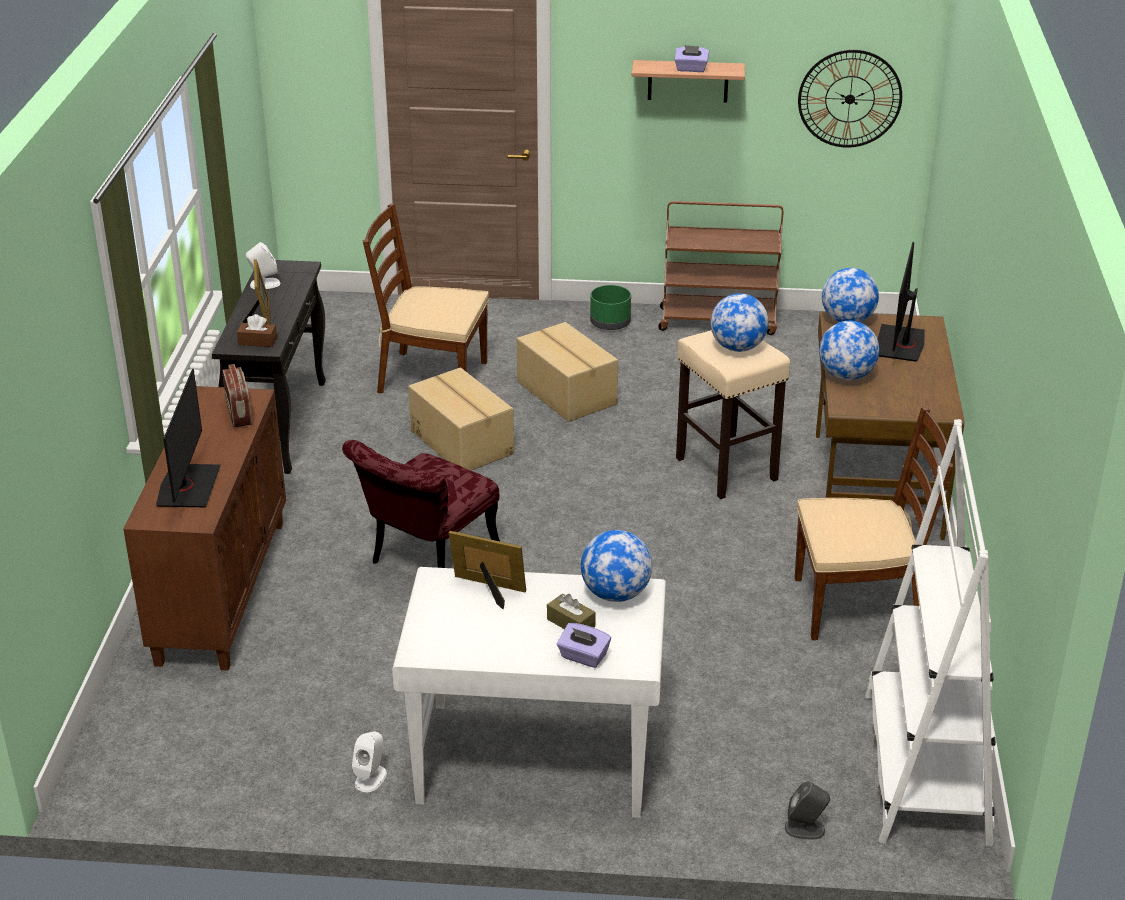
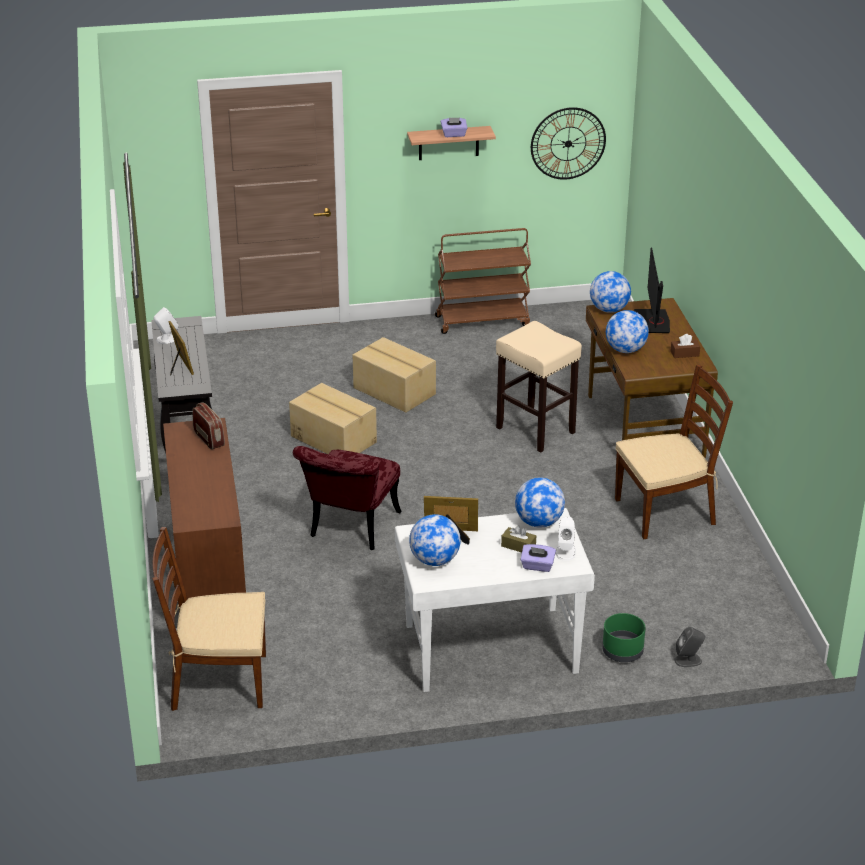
camera: 15 degrees left, 0 degrees up
(187, 487) = (202, 496): monitor -> none
(257, 341) = (188, 383): brown tissue box -> brown tissue box (684, 353)
(371, 778) = (384, 681): white speaker -> white speaker (565, 551)
(431, 377) = (286, 393): brown chair -> brown chair (218, 682)
(610, 323) = (403, 333): green planter -> green planter (623, 651)
(737, 347) = (541, 340): globe -> globe (434, 560)
(925, 767) = (749, 608): white bookcase -> none

